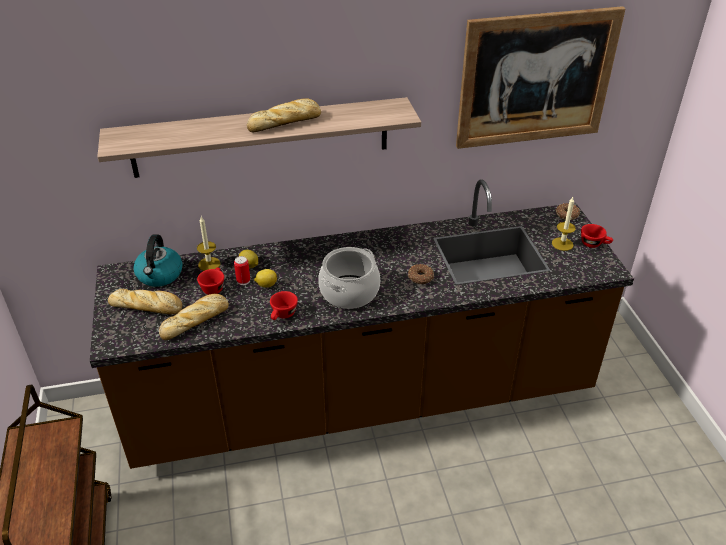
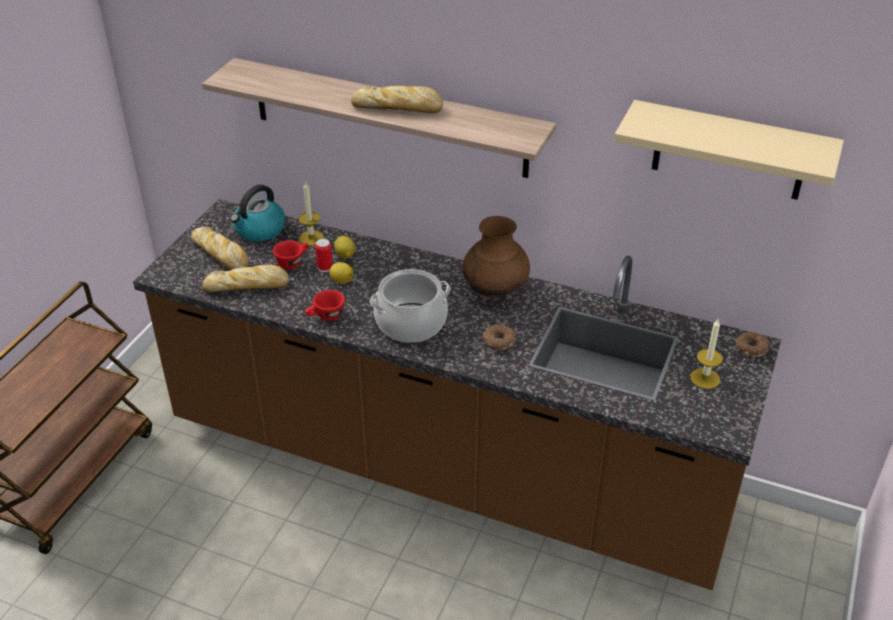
camera: 35 degrees right, 0 degrees up
(382, 245) = (495, 290): none -> brown vase
(536, 79) = (729, 151): picture -> beige shelf
(594, 244) = (746, 396): red cup -> none

